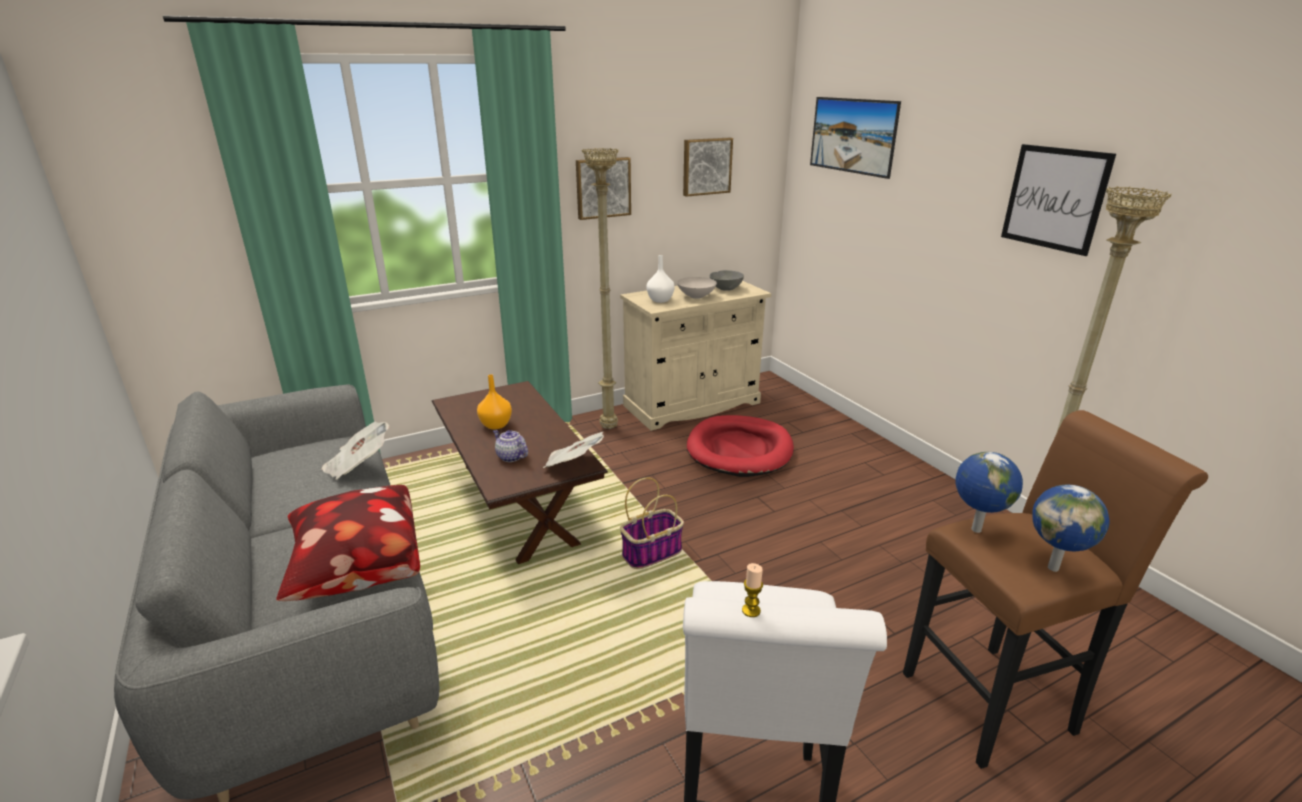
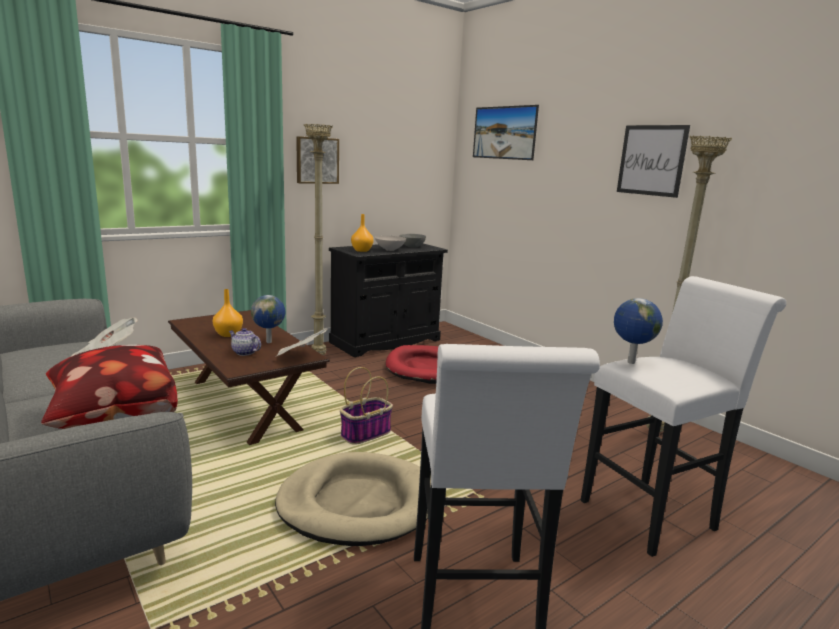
camera: 10 degrees left, 10 degrees down
(630, 658) = (357, 503): none -> beige dog bed
(660, 300) = (362, 250): white vase -> orange vase
(692, 404) = (386, 341): beige cabinet -> black cabinet
(706, 166) = (395, 153): picture -> none
(751, 610) = (493, 346): candle -> none
(997, 699) = (654, 513): brown stool -> white stool
(1054, 567) = (691, 378): globe -> globe (269, 342)

